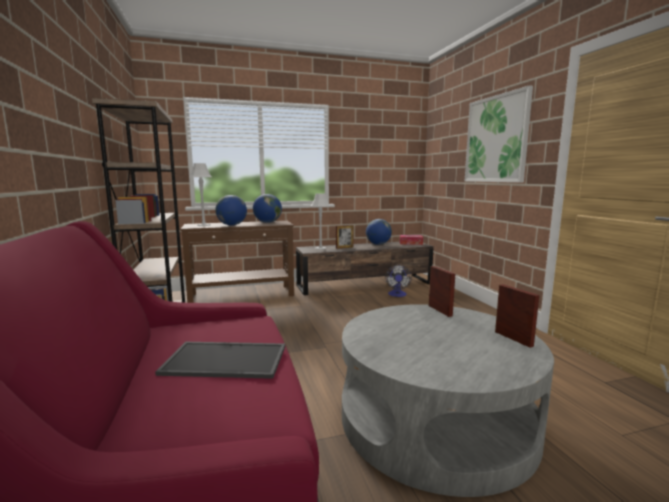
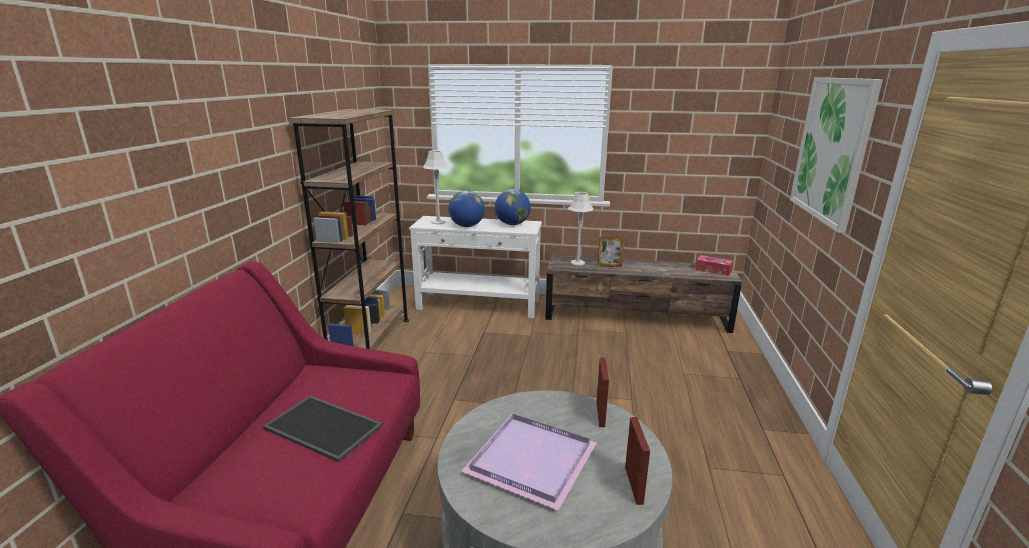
camera: 25 degrees right, 10 degrees up
(242, 295) = (479, 305): brown console table -> white console table
(378, 244) = (663, 265): globe -> none
(397, 295) = (664, 343): fan -> none
(428, 343) = (528, 461): none -> purple tray

